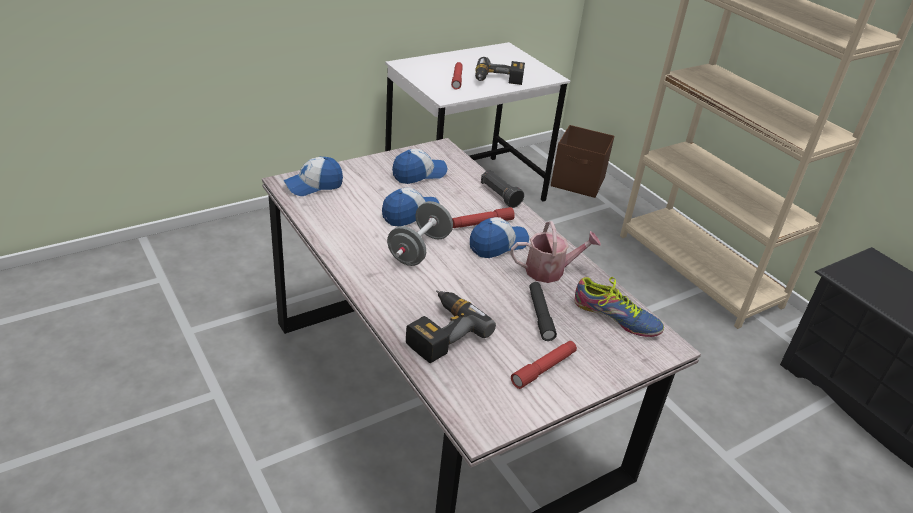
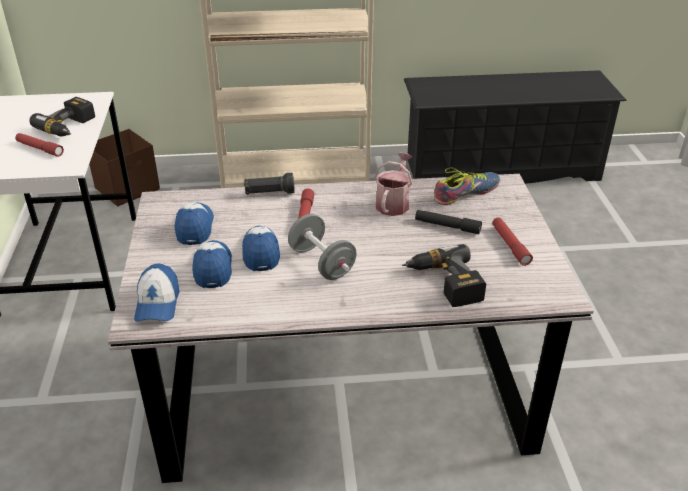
camera: 60 degrees left, 0 degrees up
(498, 244) = (342, 217): cap -> cap (213, 268)

